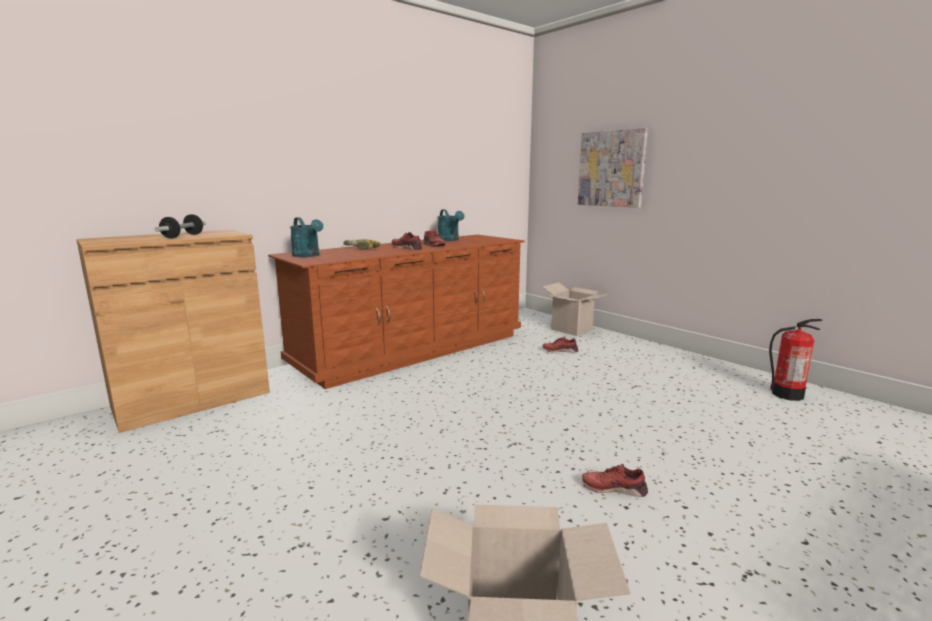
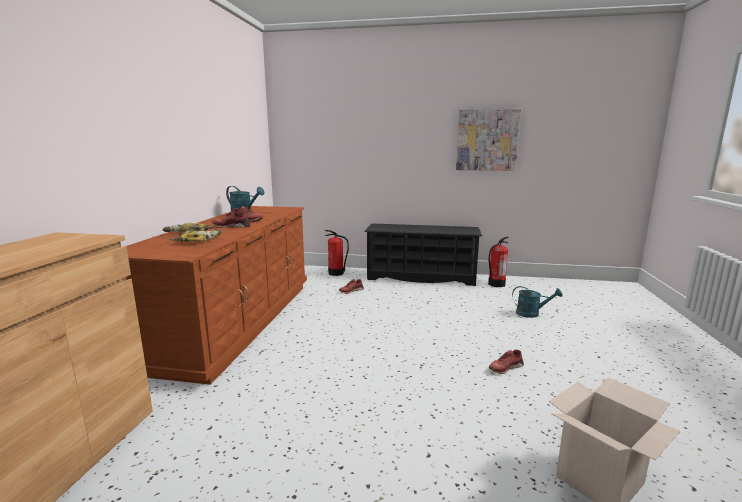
camera: 40 degrees left, 0 degrees up
(183, 236) = (38, 251): dumbbell -> none
(308, 255) = (157, 249): turquoise watering can -> turquoise watering can (532, 313)
(351, 254) = (198, 240): none -> power drill
(572, 329) = (336, 273): cardboard box -> fire extinguisher
(611, 168) = (350, 146): picture -> picture (487, 140)
(675, 357) = (421, 277): none -> black shoe rack

